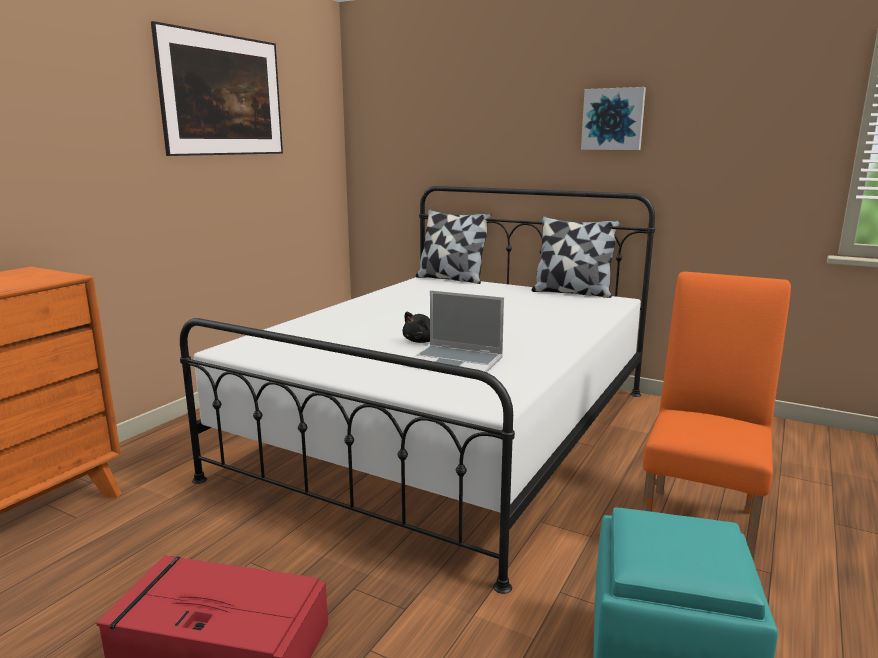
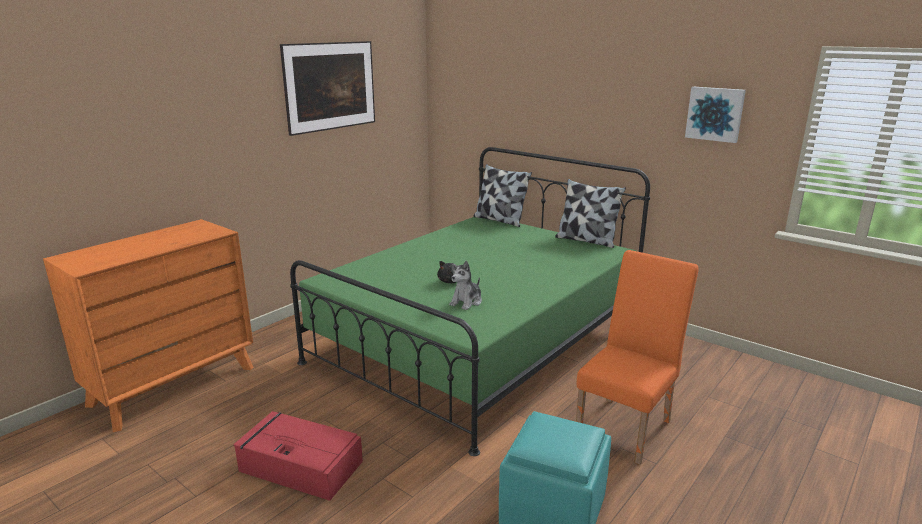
camera: 10 degrees right, 5 degrees up
(448, 431) = (477, 341): white bed -> green bed
(457, 362) = (466, 302): laptop -> plush toy
(613, 119) = (622, 109): picture -> picture (715, 114)

